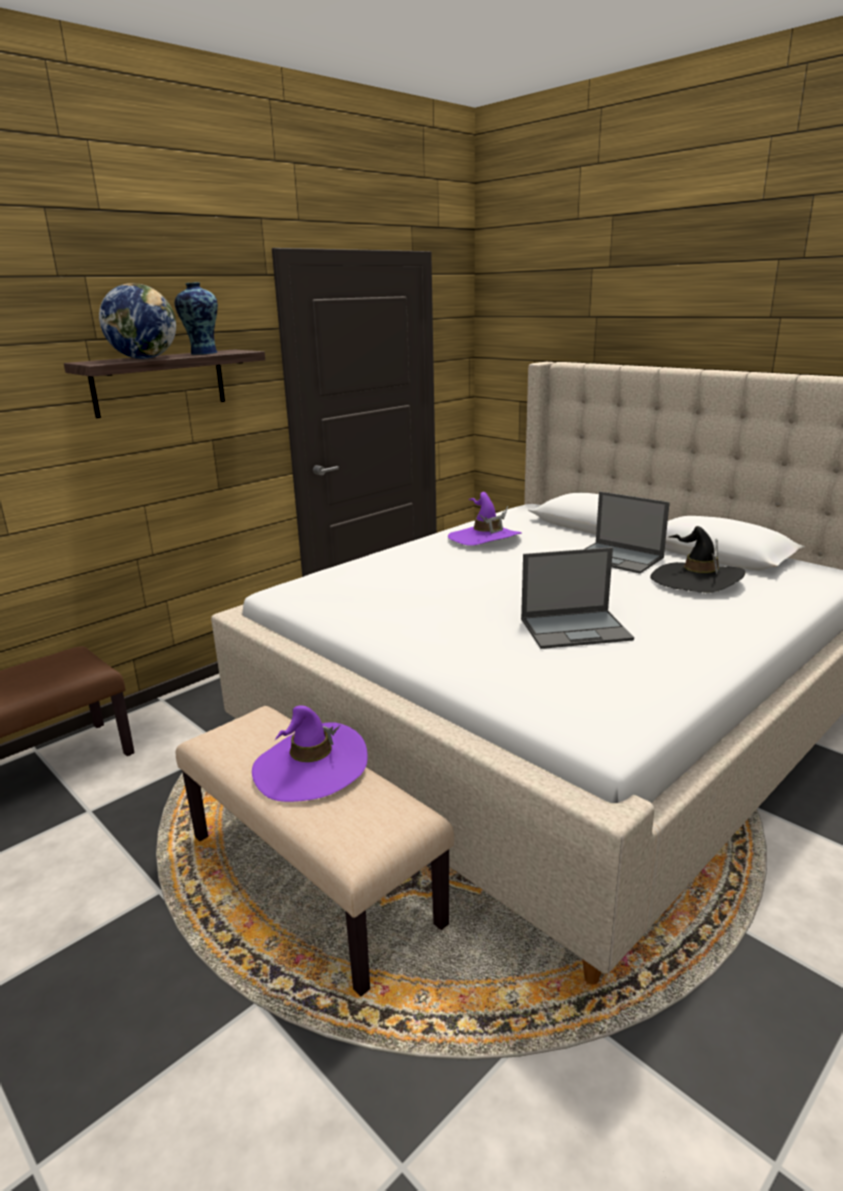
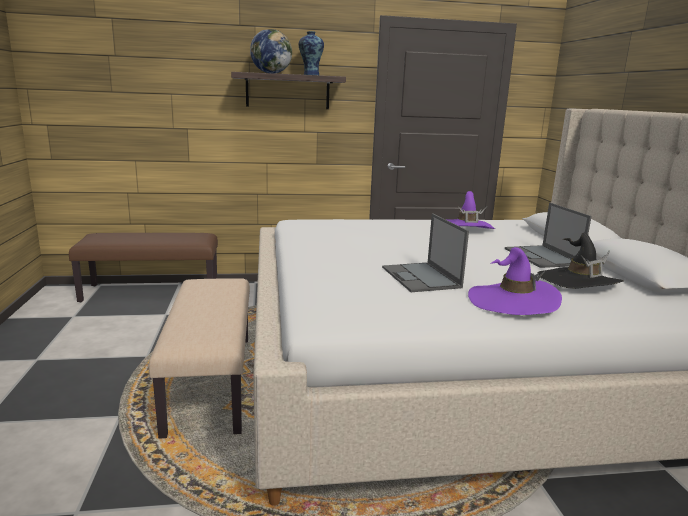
camera: 35 degrees right, 5 degrees down
(310, 767) = (213, 306): purple hat -> purple hat (512, 301)
(576, 629) = (421, 278): laptop -> laptop turned 45 degrees clockwise

